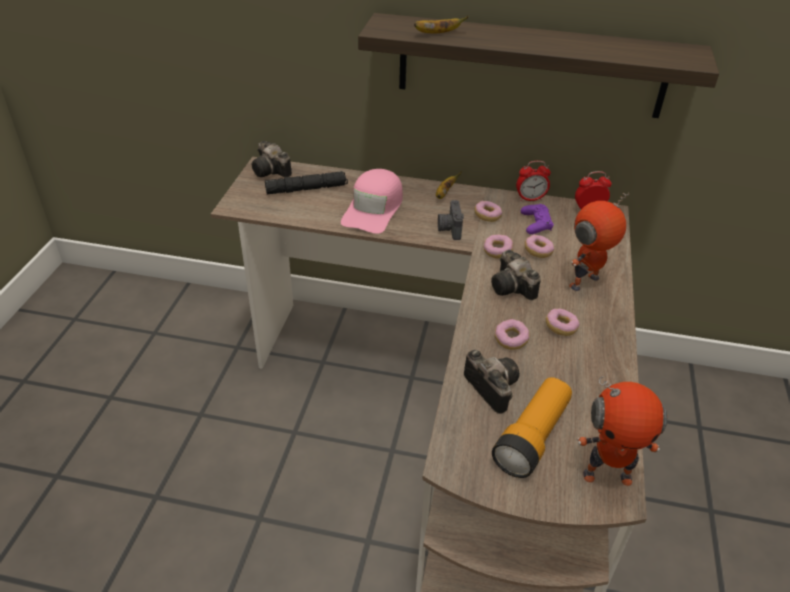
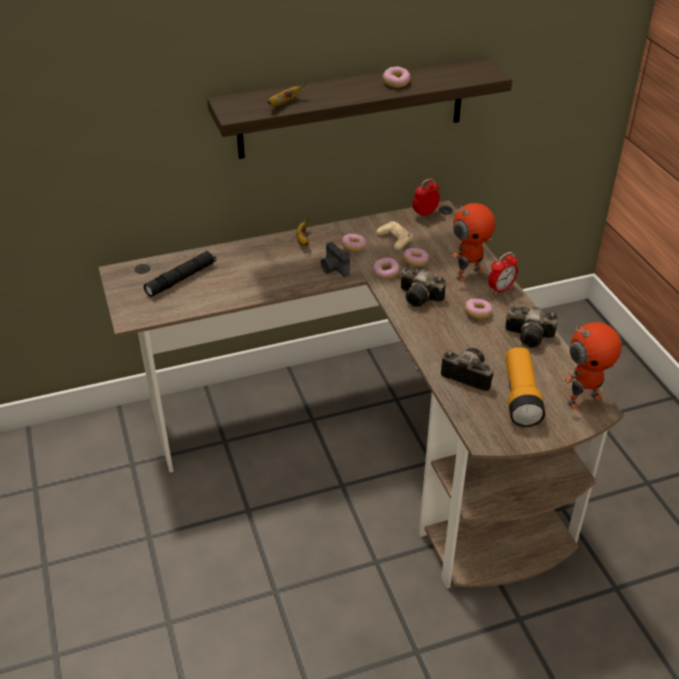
camera: 30 degrees left, 0 degrees up
(272, 171) = (133, 274): camera -> camera (531, 336)
(374, 209) = (257, 275): pink cap -> none
(510, 340) = (451, 337): donut -> donut (396, 83)
(530, 199) = (374, 220): alarm clock -> alarm clock (501, 289)
(536, 223) = (395, 239): purple game controller -> beige game controller
(585, 283) = (468, 273): toy robot -> toy robot turned 150 degrees counterclockwise

